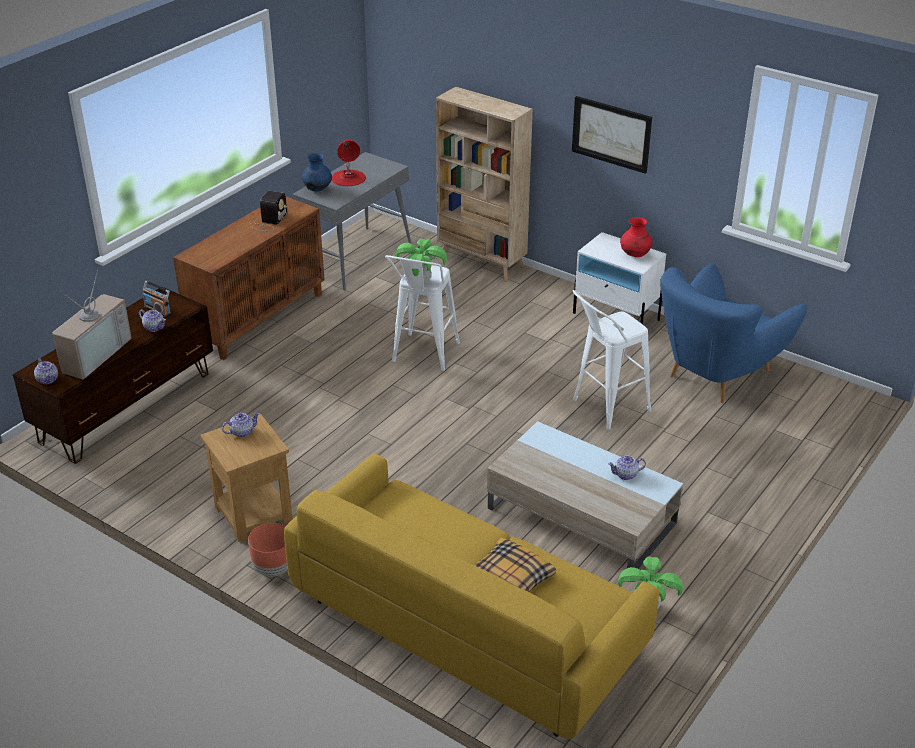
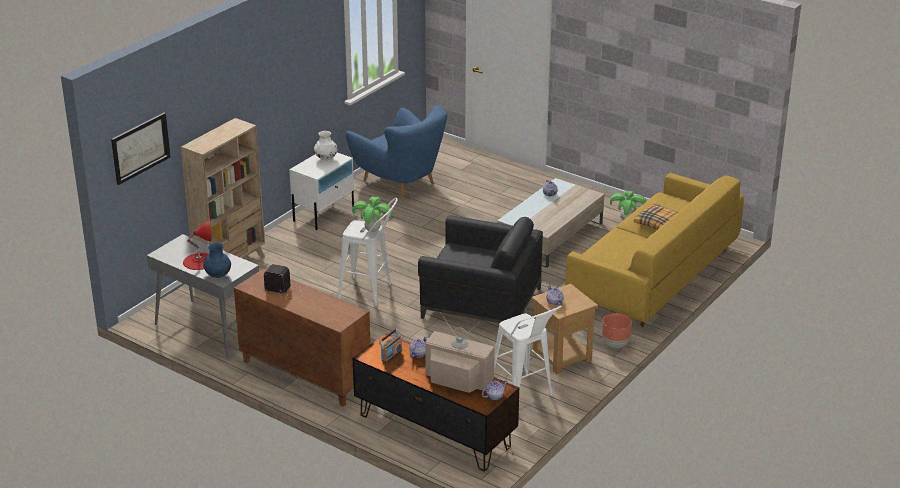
camera: 90 degrees left, 5 degrees down
(394, 444) = (480, 303): none -> black armchair
(604, 408) = (438, 223): white stool -> white stool (524, 395)
(611, 134) = (280, 95): picture -> picture (140, 148)
(635, 255) = (326, 159): red vase -> white vase

